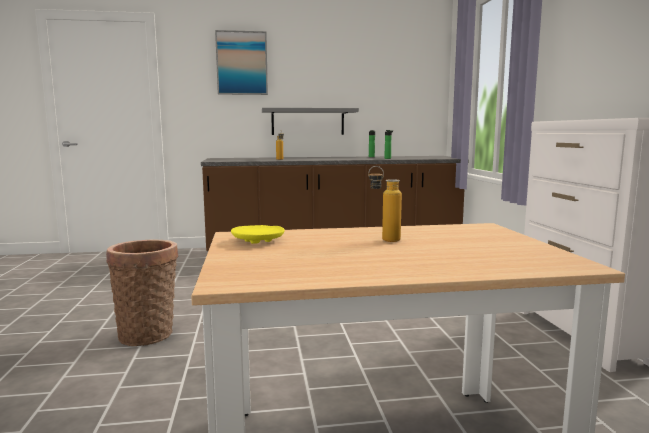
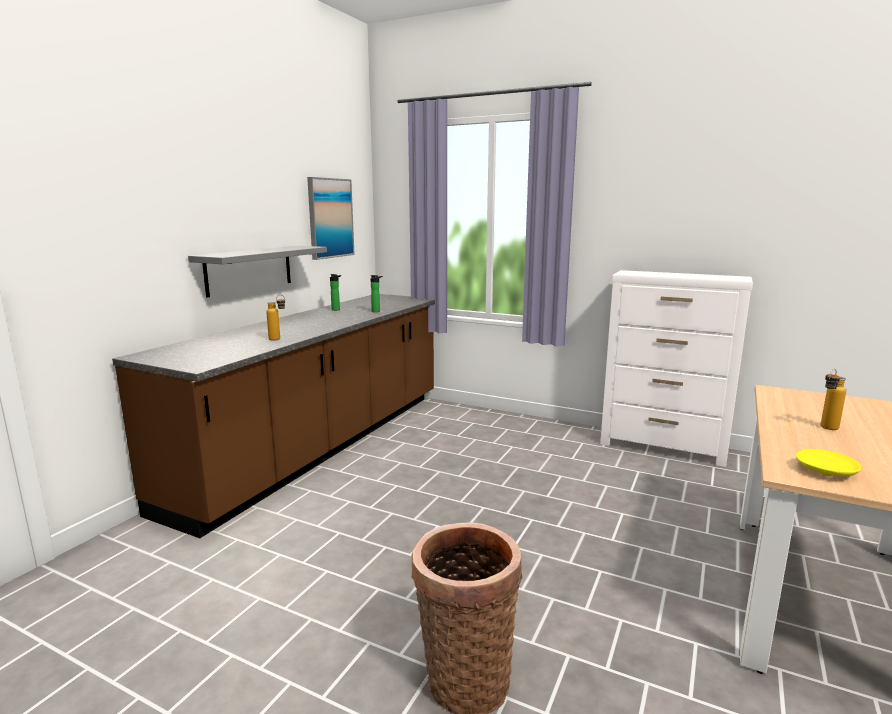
camera: 55 degrees left, 5 degrees up
(242, 63) = (149, 175): picture -> picture (330, 218)

